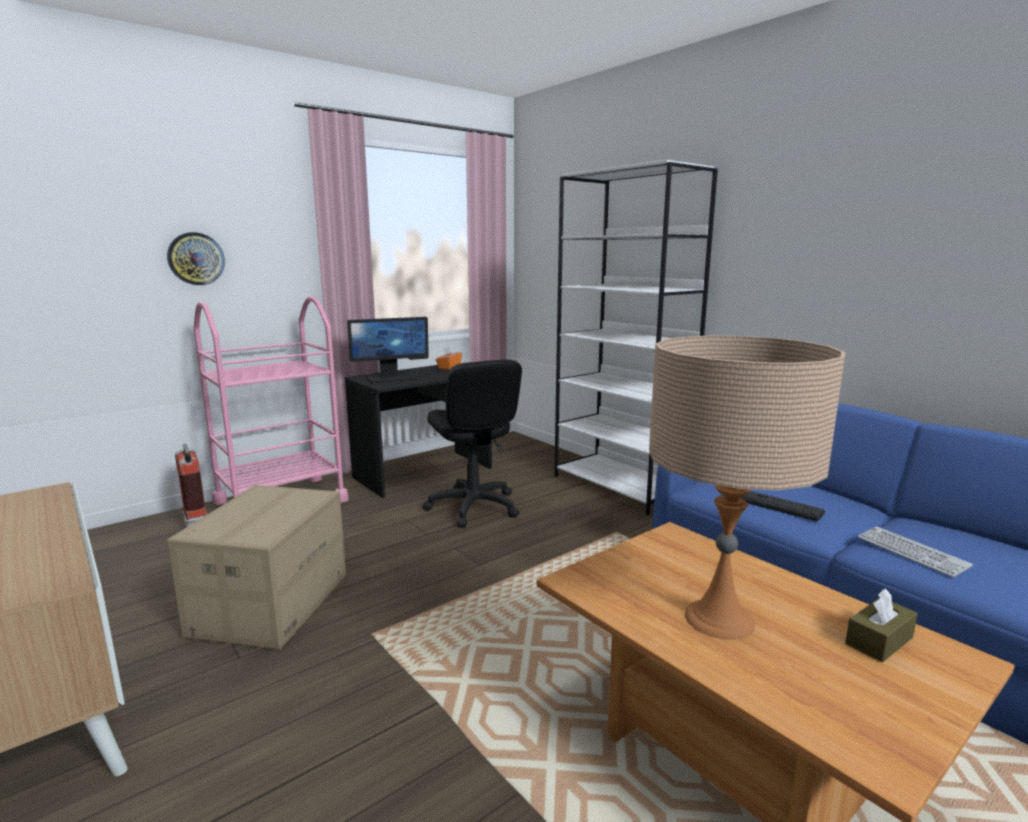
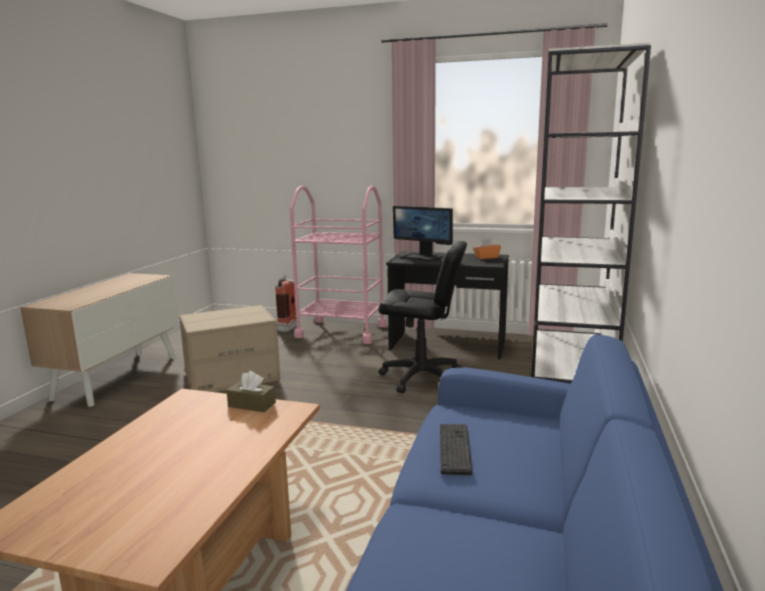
camera: 55 degrees right, 0 degrees up
(196, 259) = (319, 157): wall clock -> none
(473, 507) = (421, 377): black office chair -> black office chair turned 105 degrees counterclockwise
(719, 619) = (162, 449): beige table lamp -> none
(879, 641) = (164, 514): brown tissue box -> brown tissue box (252, 405)
(911, 552) = (422, 537): keyboard -> none

